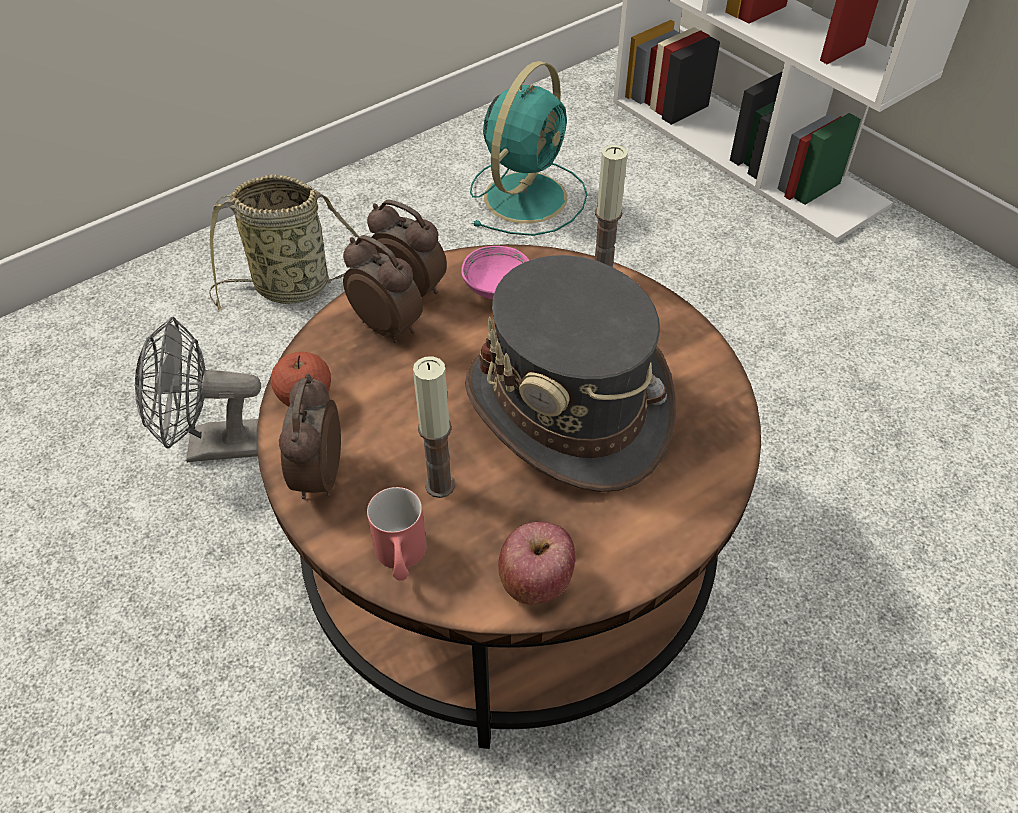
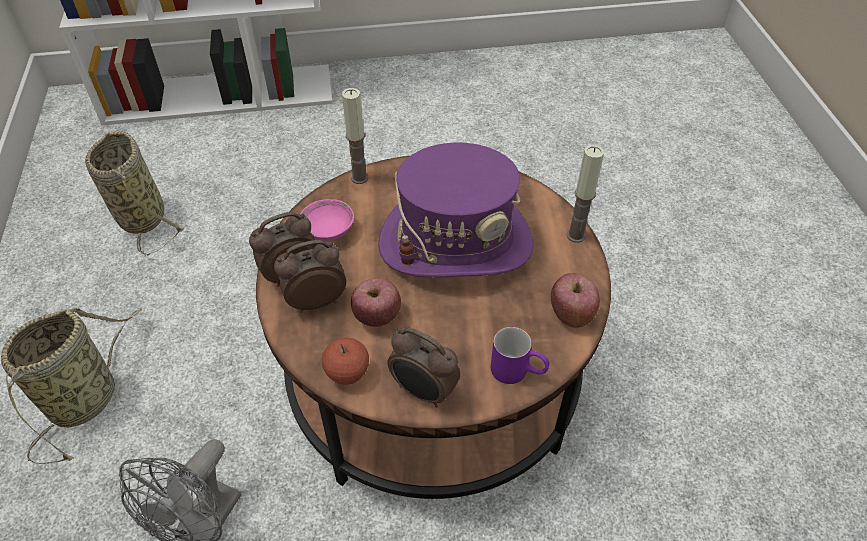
camera: 60 degrees left, 0 degrees up
(400, 387) = (377, 317): none -> apple
(401, 559) = (518, 372): red mug -> purple mug
(440, 485) = (473, 329): candle -> candle (576, 235)
(527, 195) = (141, 215): turquoise fan -> basket
(569, 407) = (456, 243): grey hat -> purple hat

